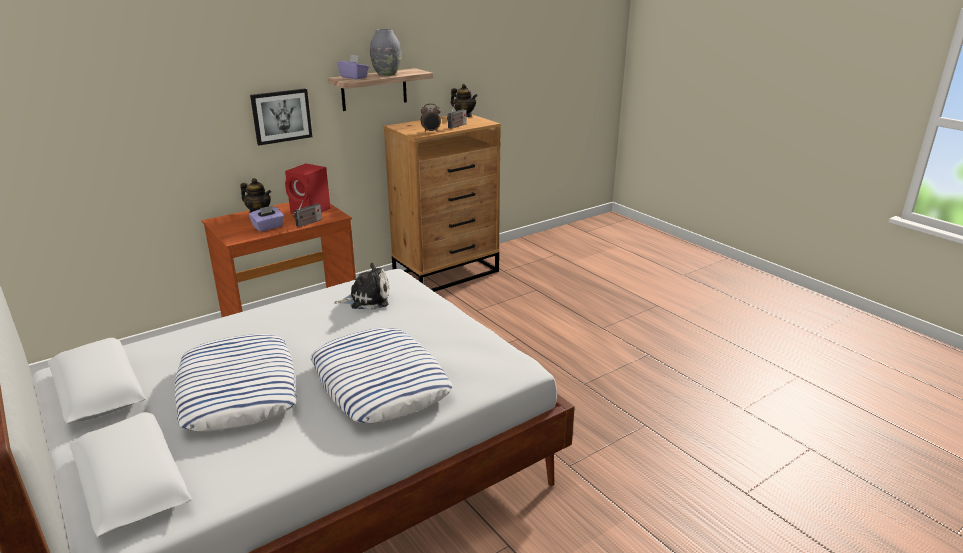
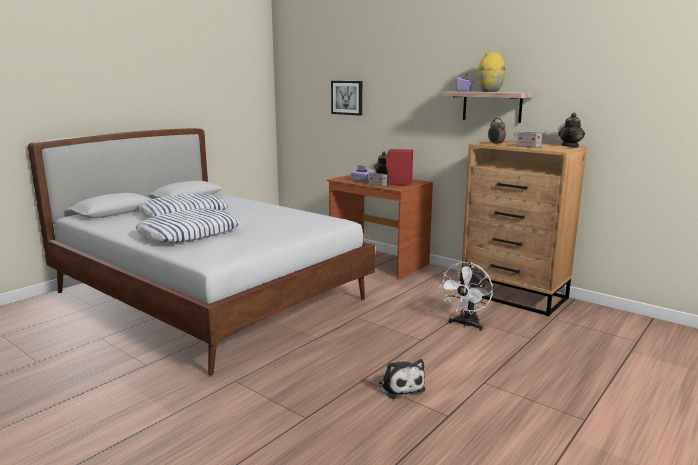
camera: 75 degrees right, 10 degrees down
(281, 116) = (419, 114): picture -> picture (347, 97)
(367, 299) = (298, 220): plush toy -> plush toy (400, 386)
(387, 74) = (490, 91): grey vase -> yellow vase
(497, 310) = (466, 325): none -> white fan

